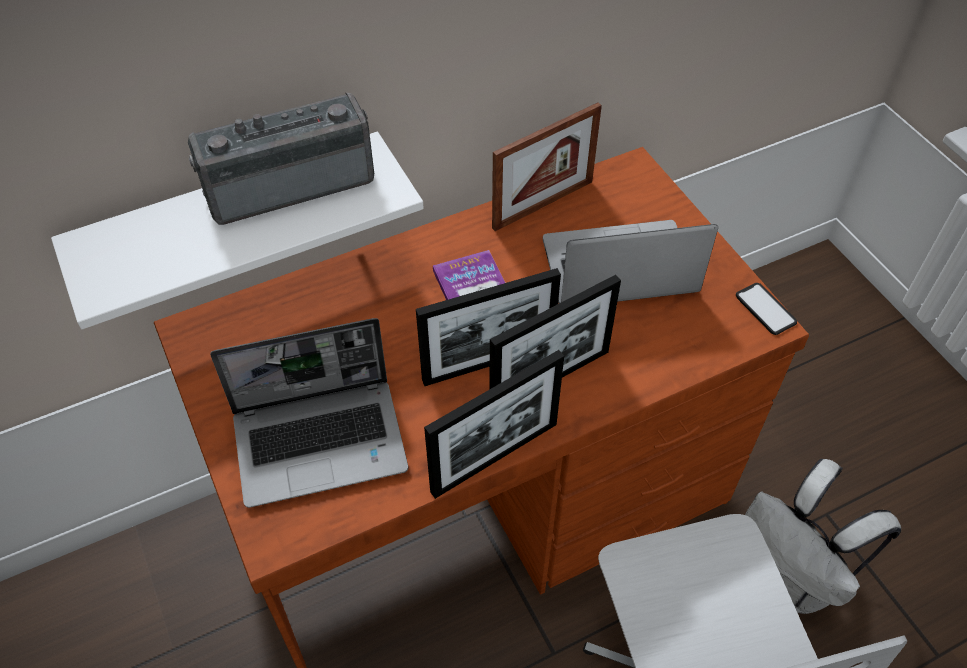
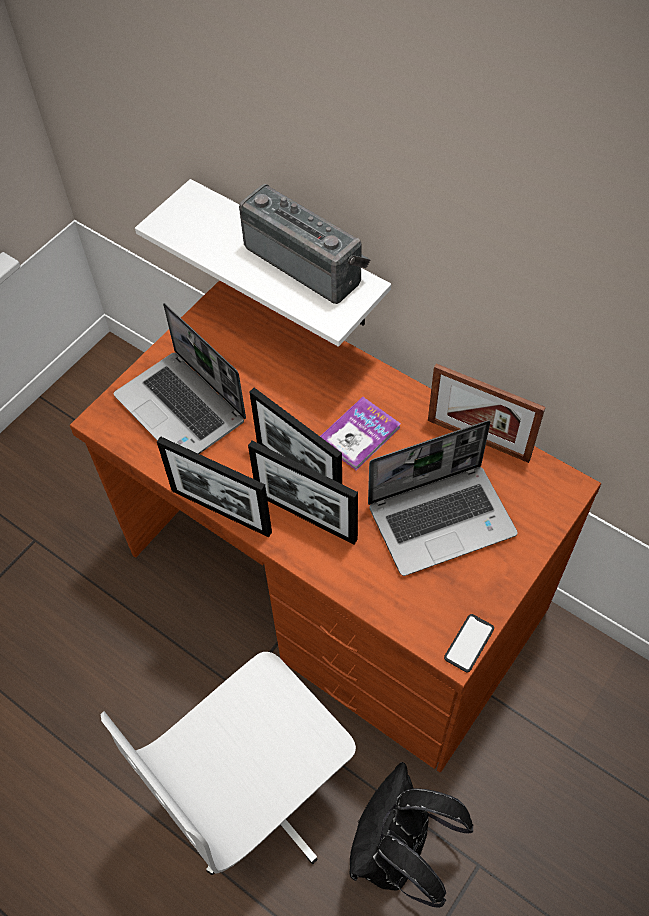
camera: 65 degrees right, 5 degrees up
(617, 269) = (442, 518): laptop -> laptop turned 105 degrees clockwise
(792, 577) = (398, 853): white backpack -> black backpack

